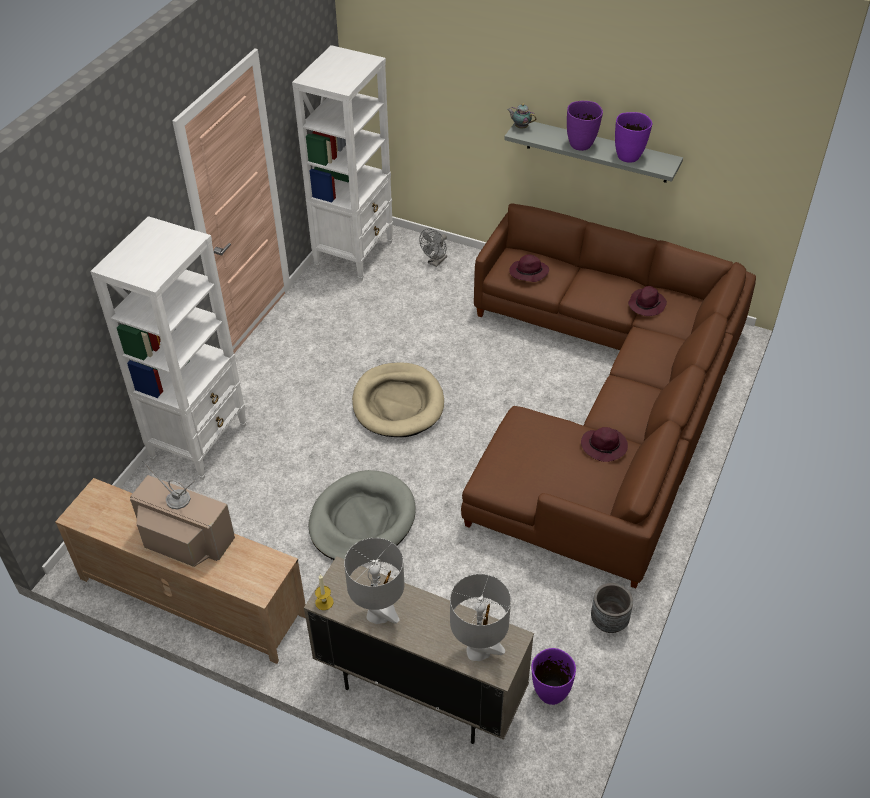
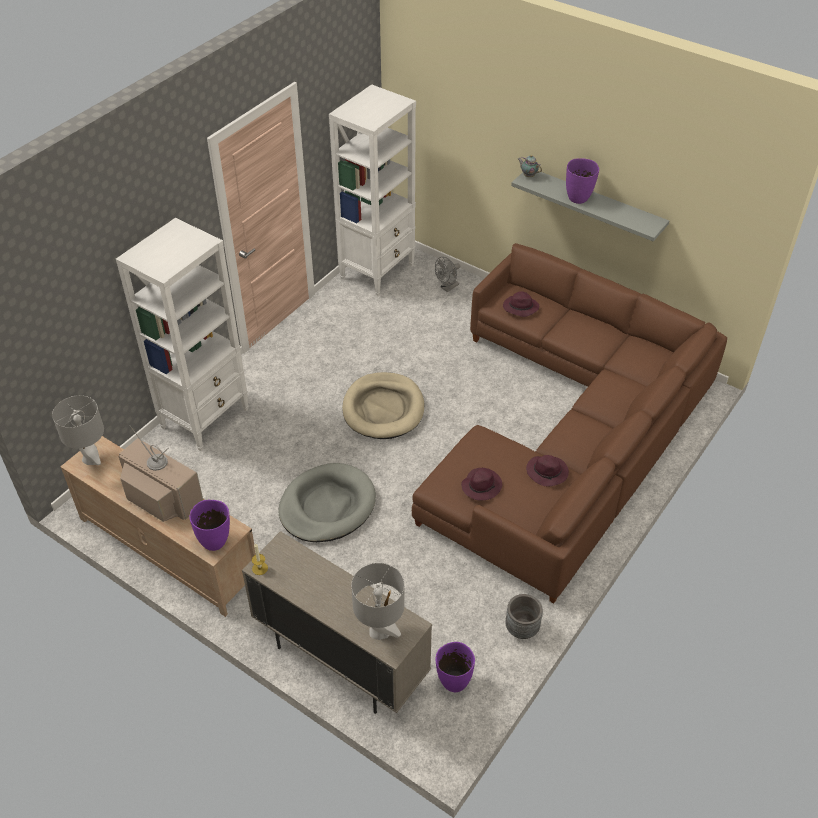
camera: 10 degrees right, 0 degrees up
(378, 615) = (302, 586): grey table lamp -> grey table lamp (91, 459)
(628, 156) = (619, 214): purple vase -> purple vase (215, 541)
(646, 304) = (620, 350): purple hat -> purple hat (481, 485)

